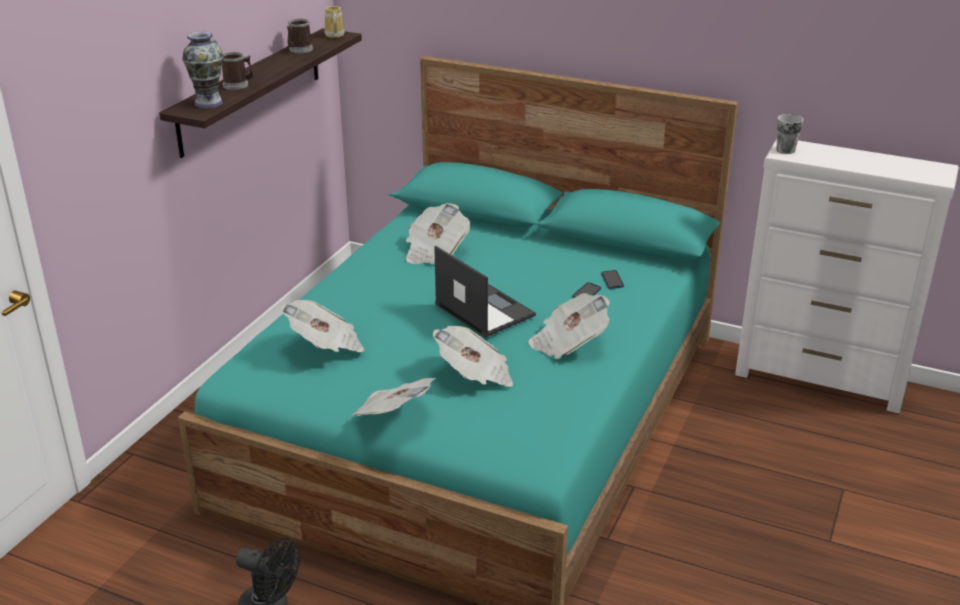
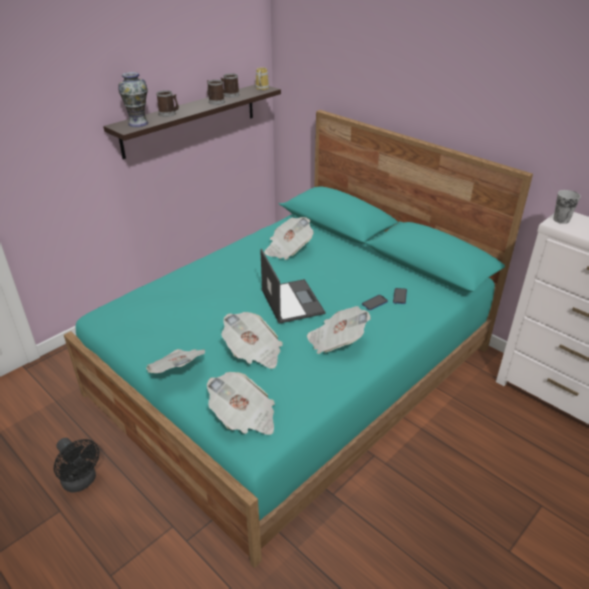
camera: 20 degrees right, 5 degrees up
(287, 61) = (215, 101): none -> mug
(325, 345) = (167, 306): newspaper -> newspaper (244, 417)

